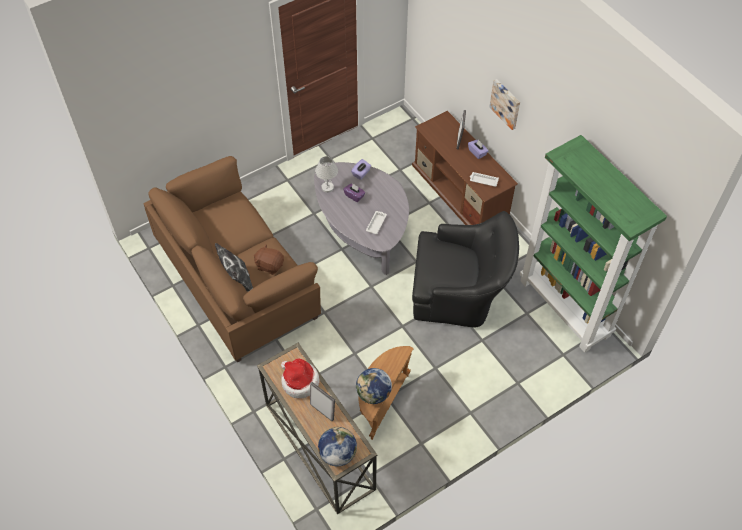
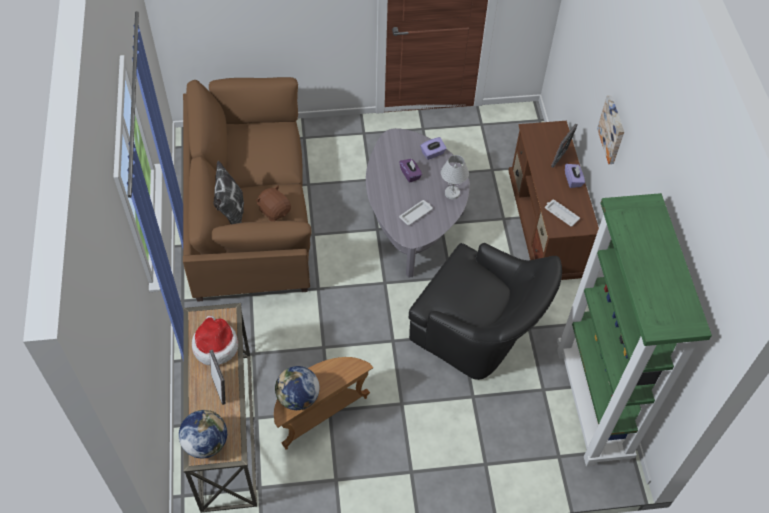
camera: 25 degrees right, 0 degrees up
(327, 187) = (387, 154): white table lamp -> white table lamp (452, 193)

